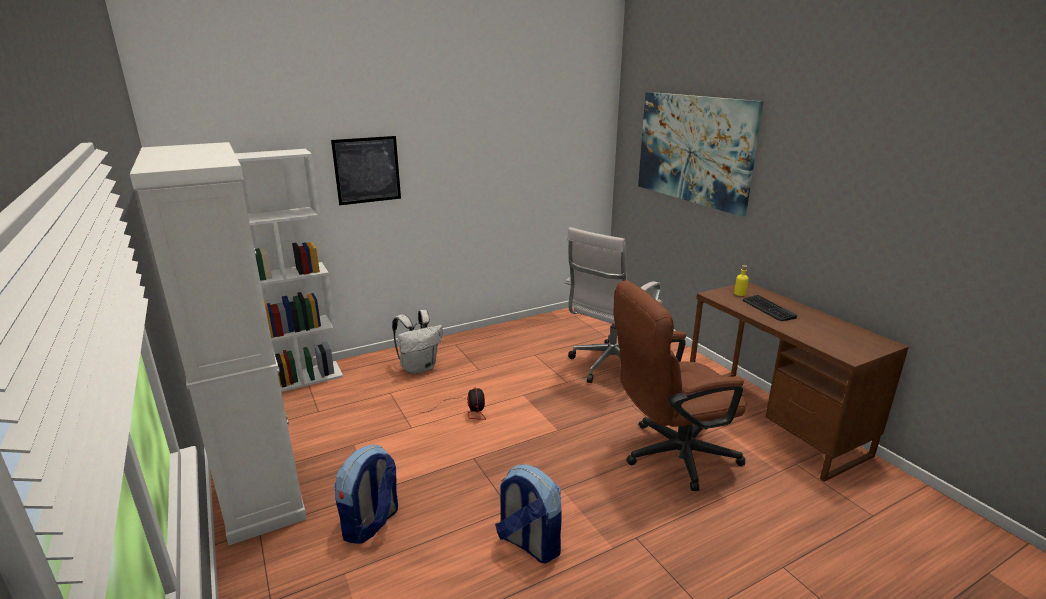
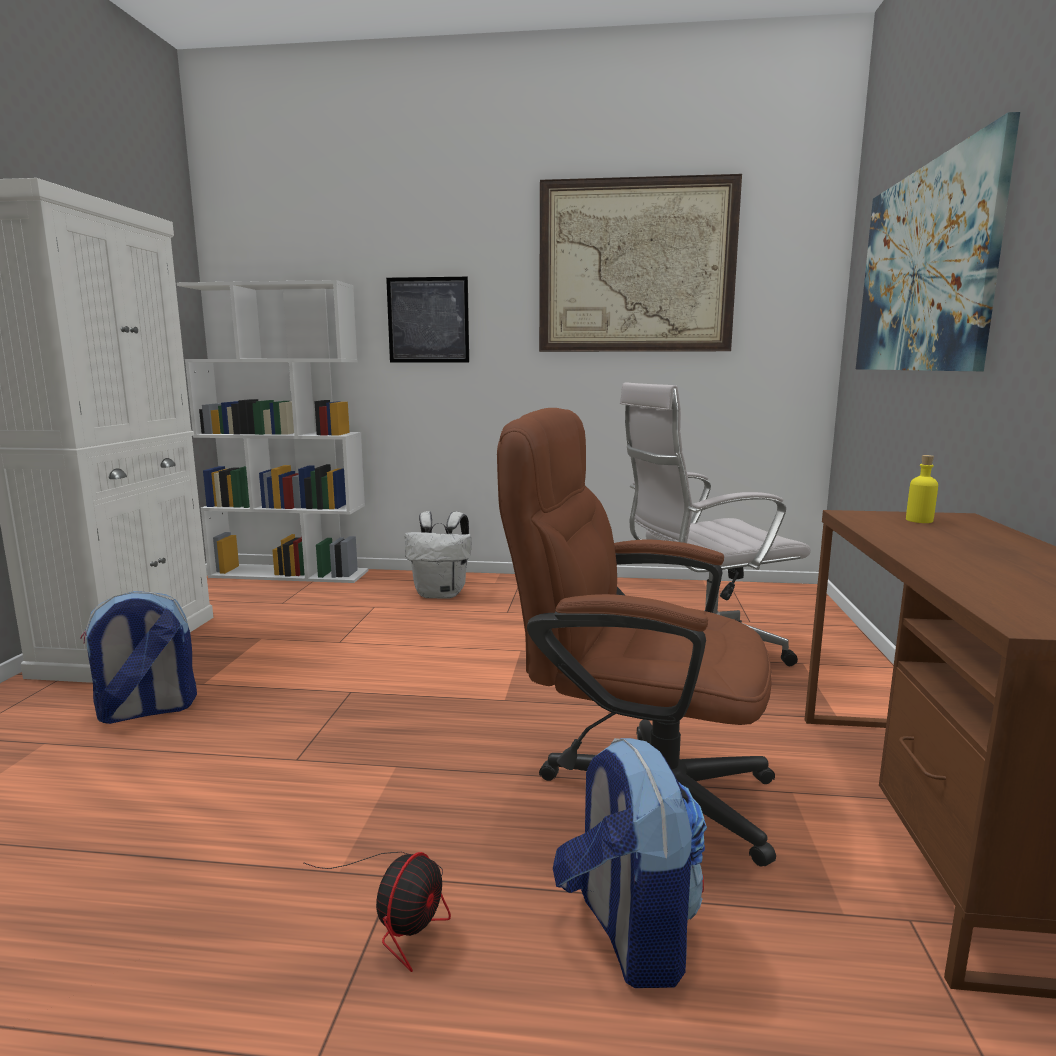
camera: 35 degrees right, 10 degrees down
(466, 411) = (424, 645): fan -> fan (402, 912)
(507, 123) = (636, 267): none -> picture
(528, 543) = (248, 807): backpack -> backpack (627, 932)
(768, 309) = (945, 541): keyboard -> none

